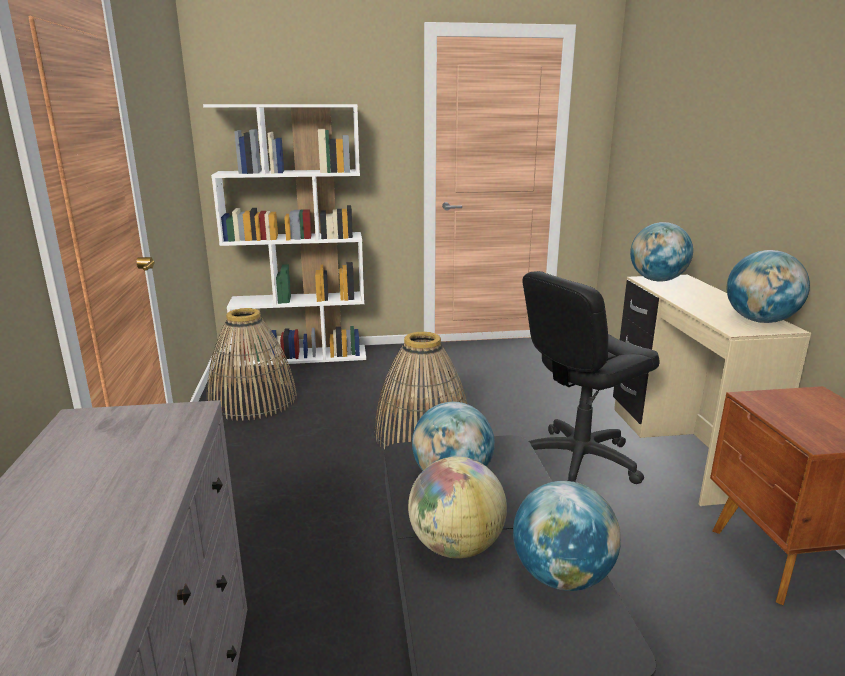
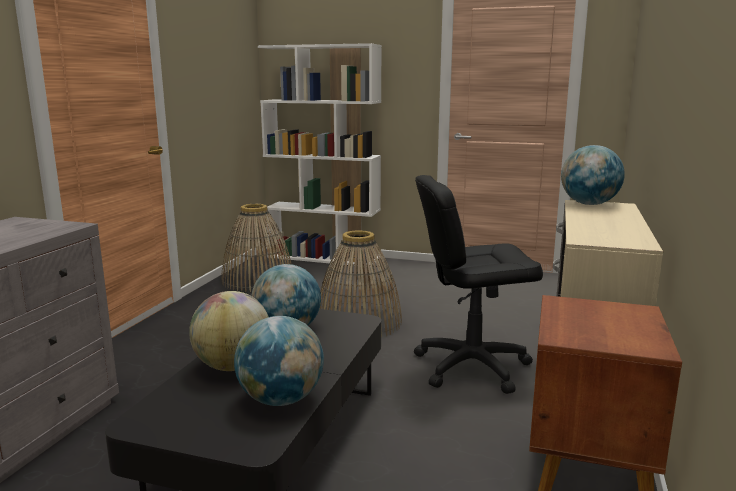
camera: 25 degrees right, 5 degrees down
(759, 321) = (626, 238): globe -> none

